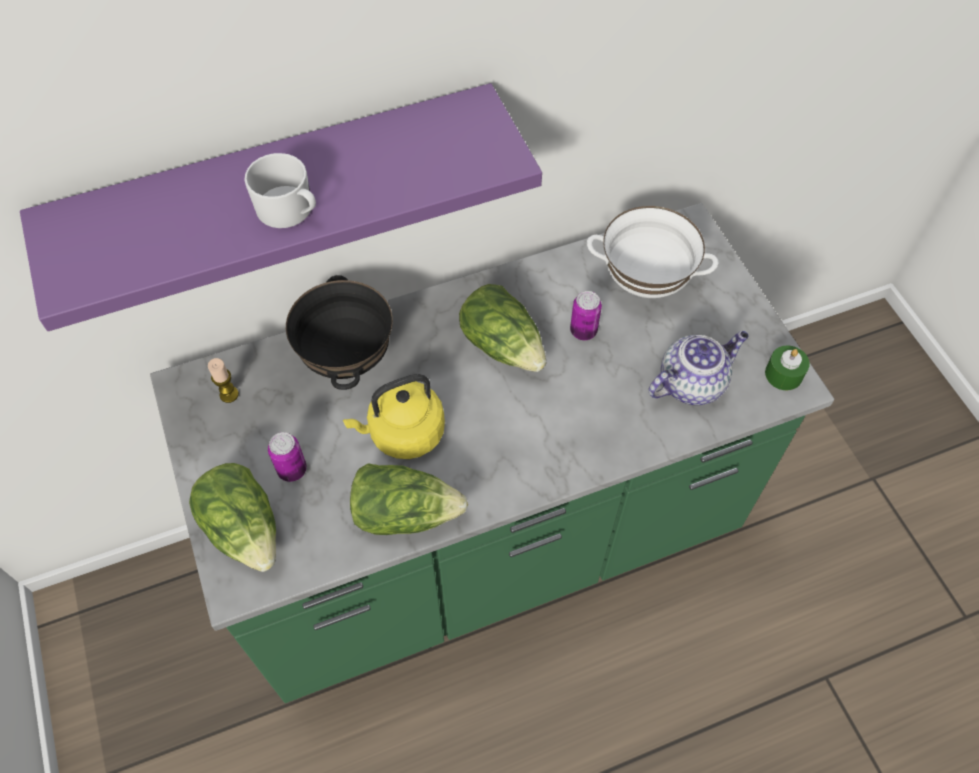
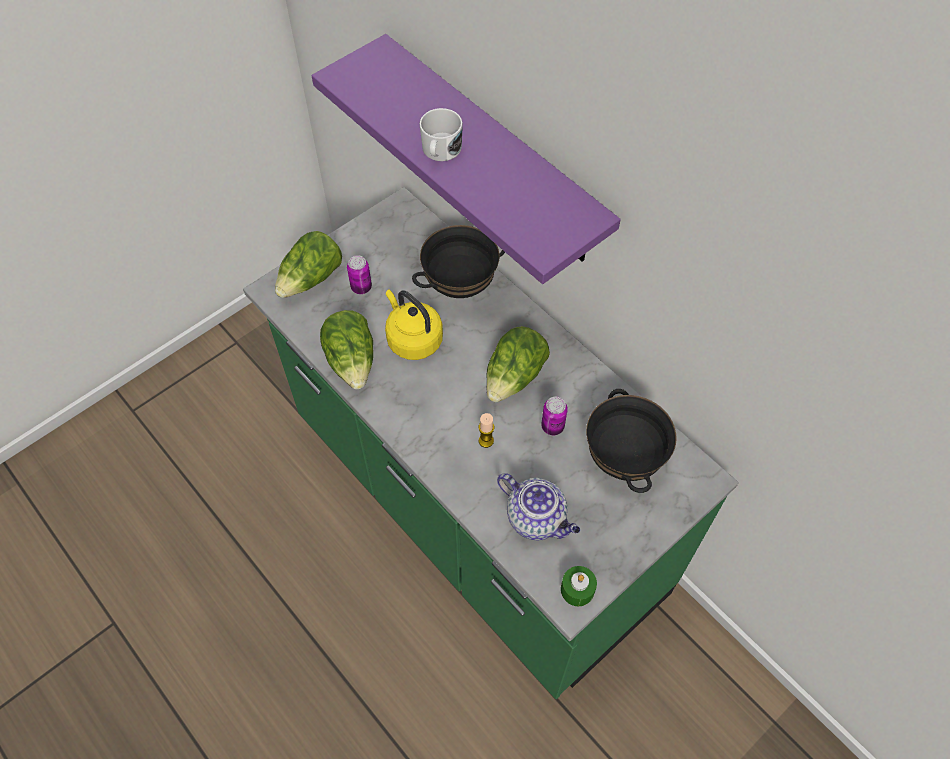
camera: 70 degrees right, 0 degrees up
(229, 394) = (404, 232): candle -> candle (486, 440)
(645, 282) = (624, 459): white bowl -> black bowl

